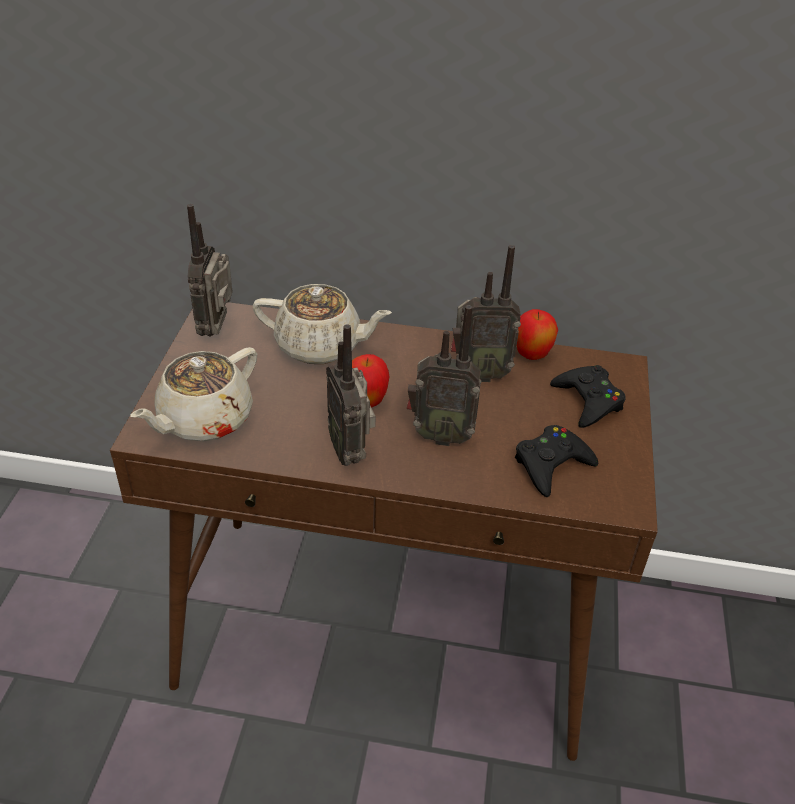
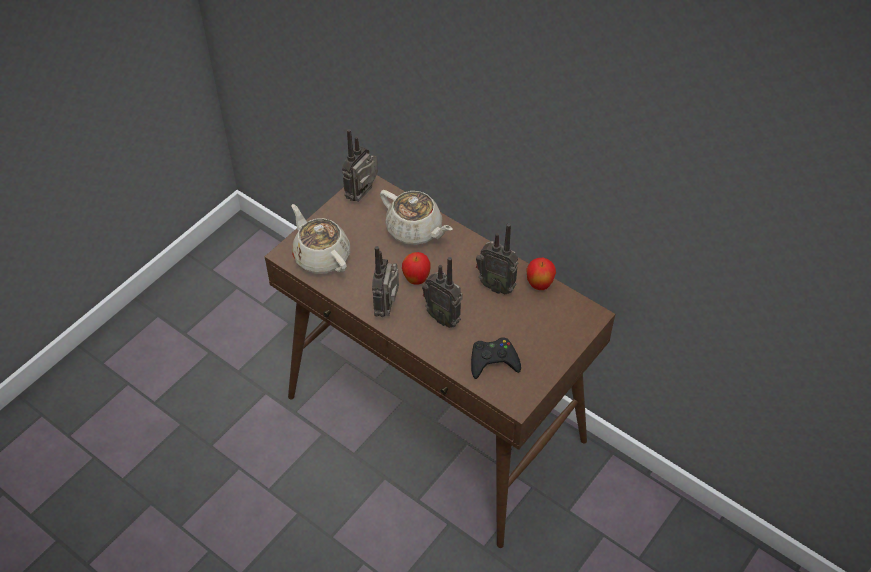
camera: 30 degrees right, 10 degrees up
(203, 420) = (321, 256): beige teapot -> beige teapot turned 75 degrees clockwise
(588, 401) = (549, 330): black game controller -> none

